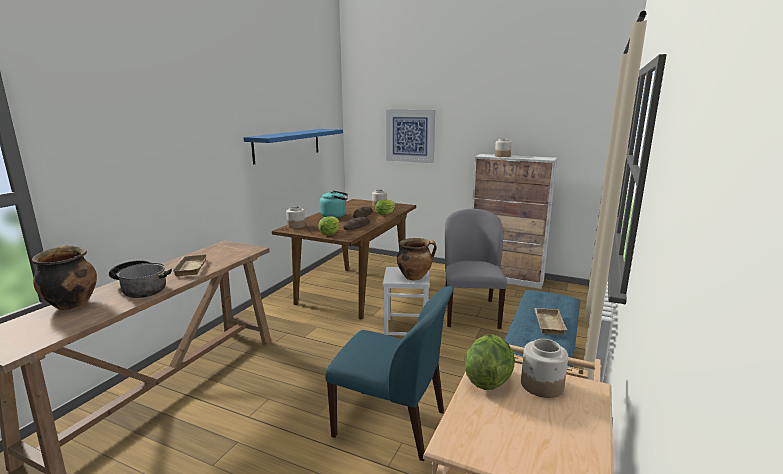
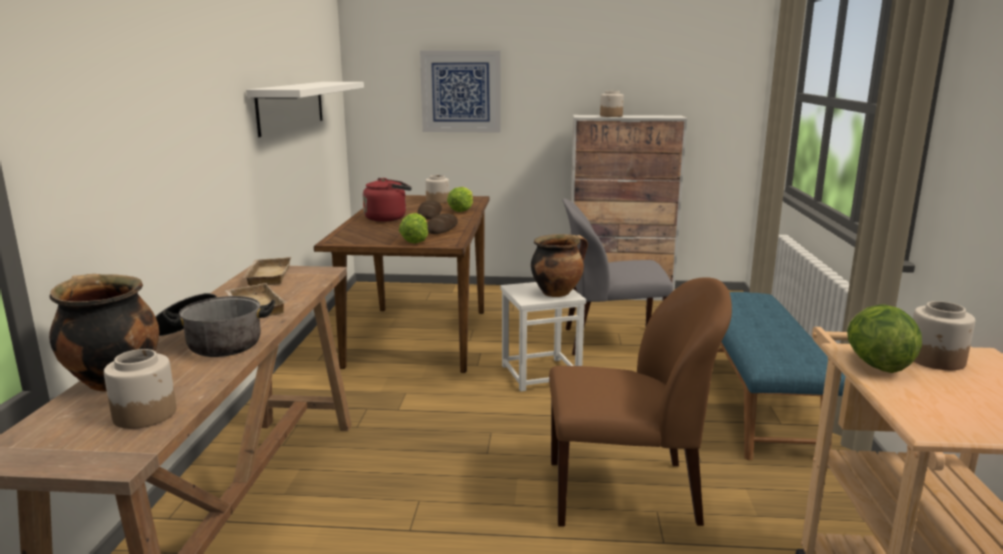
camera: 20 degrees left, 0 degrees up
(287, 145) = (291, 106): blue shelf -> white shelf
(296, 226) = (345, 236): jar -> jar (145, 414)
(335, 216) = (388, 218): turquoise kettle -> red kettle
(392, 424) = (626, 493): blue chair -> brown chair
(470, 312) = (610, 341): grey chair -> grey chair turned 75 degrees counterclockwise
(547, 323) = (772, 325): beige tray -> beige tray (267, 276)

